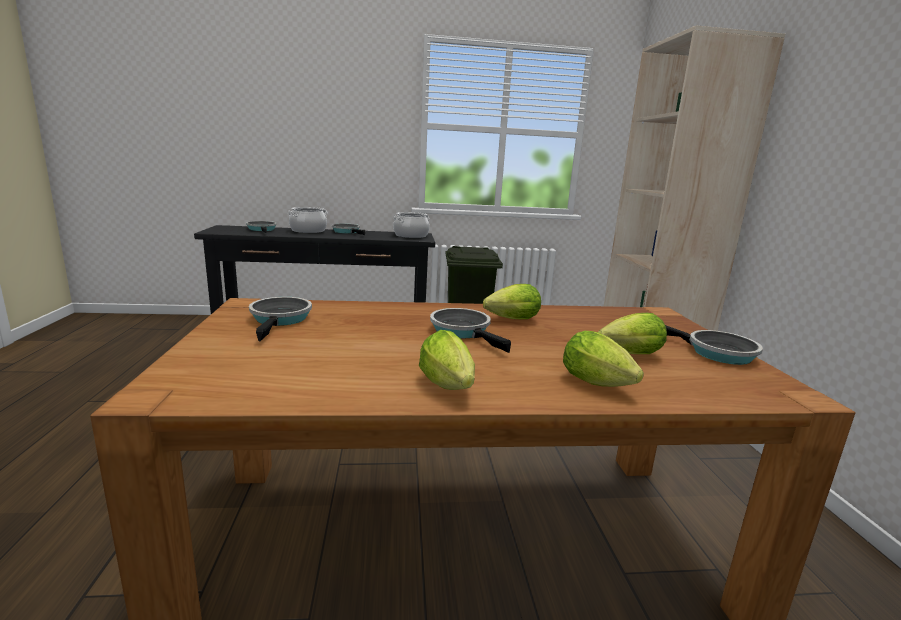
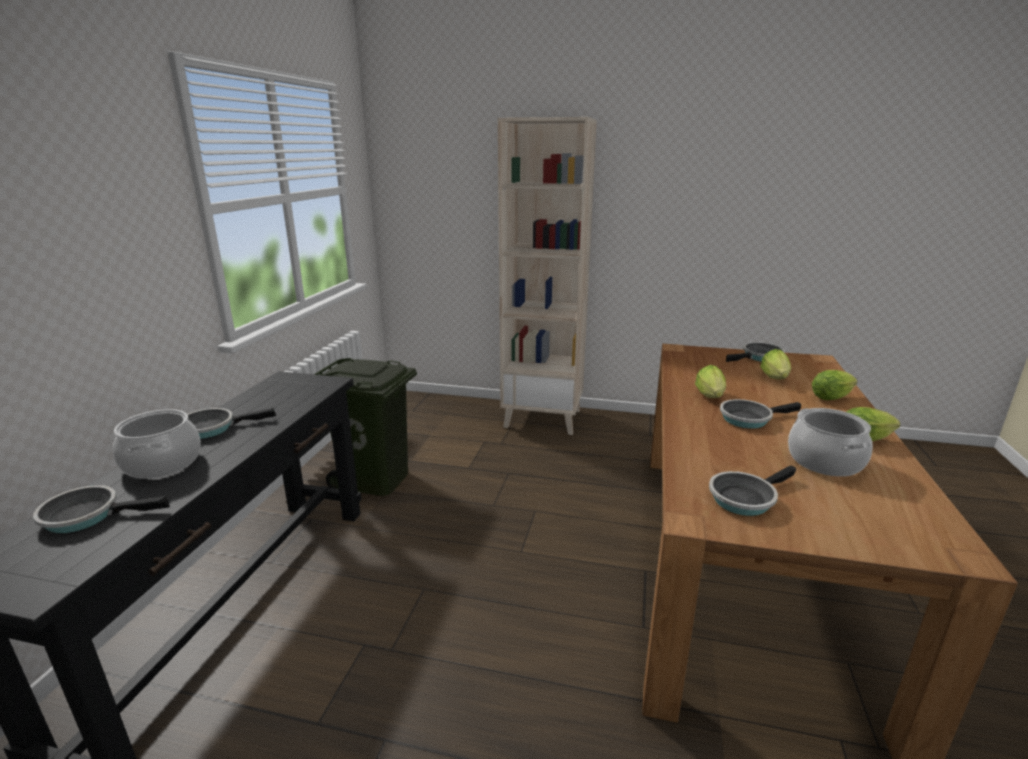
camera: 70 degrees left, 5 degrees up
(280, 319) = (744, 498): frying pan -> frying pan turned 45 degrees counterclockwise
(411, 236) = (294, 386): cooking pot -> cooking pot (824, 461)

